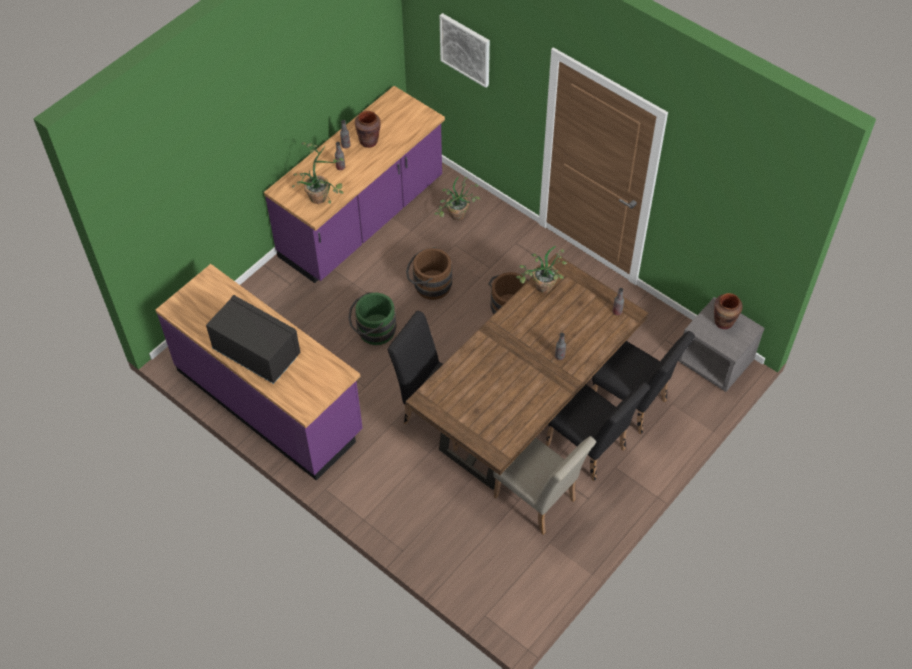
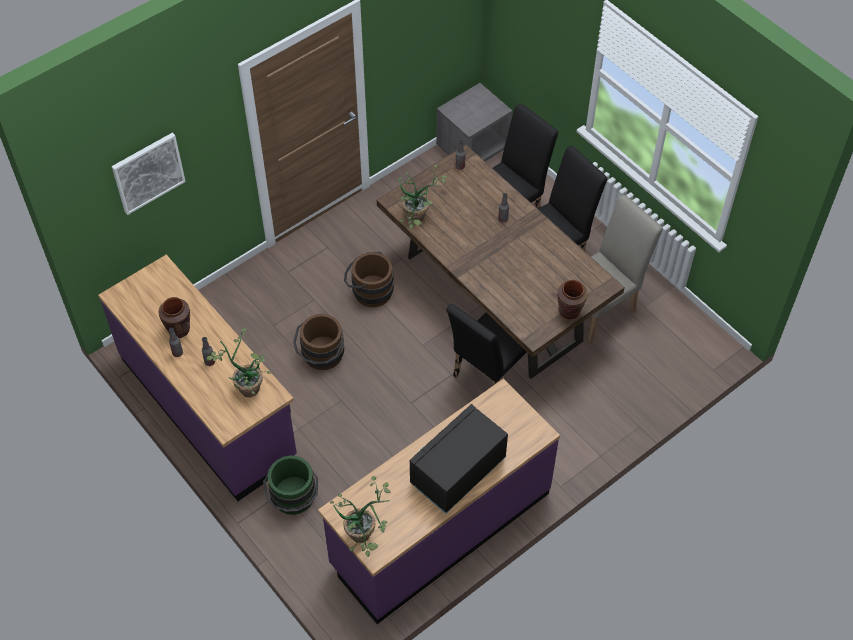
camera: 80 degrees left, 0 degrees up
(373, 331) = (370, 417): green bucket -> green bucket (294, 500)
(456, 218) = (236, 318): potted plant -> potted plant (365, 536)
(723, 322) = (467, 108): brown vase -> brown vase (569, 311)

